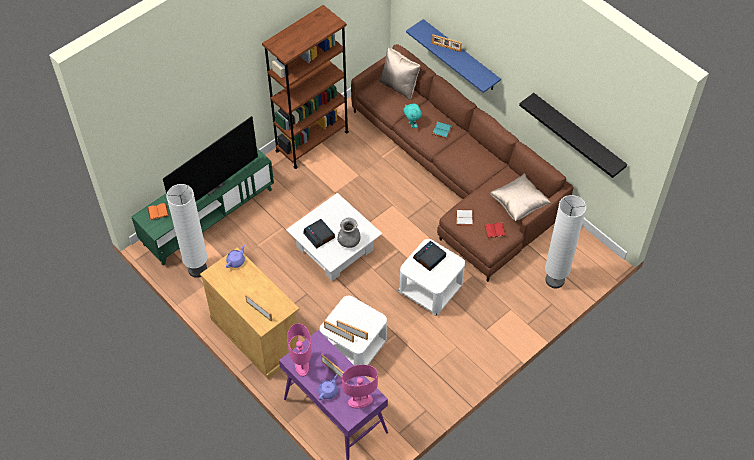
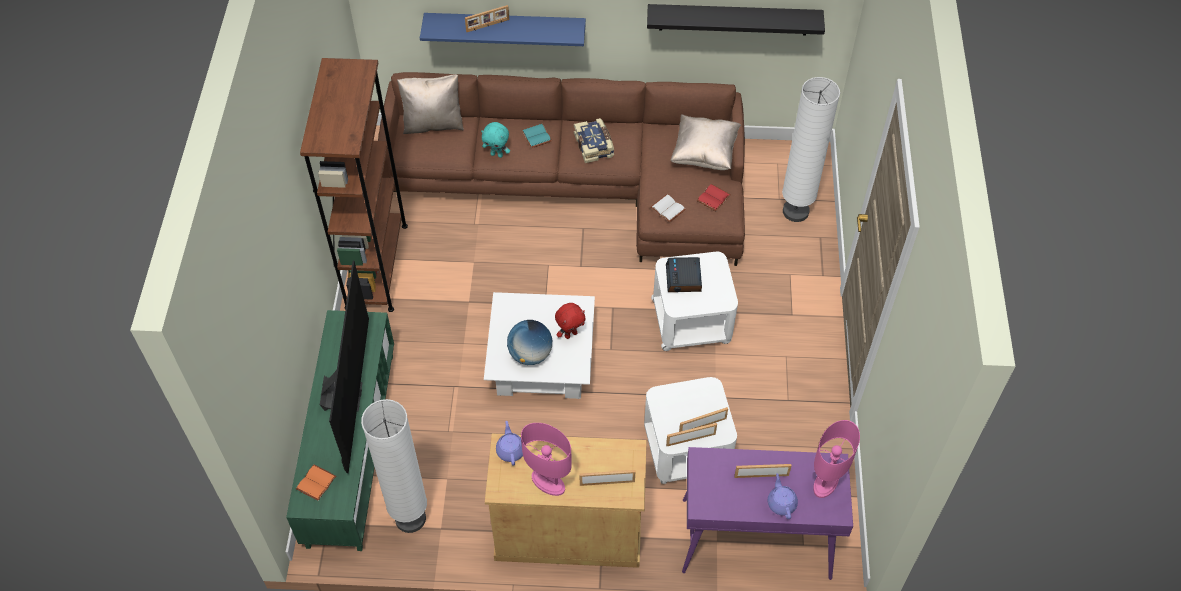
camera: 45 degrees left, 0 degrees up
(301, 365) = (719, 502): pink table lamp -> pink table lamp (547, 483)
(319, 235) = (530, 354): alarm clock -> globe
(349, 241) = (570, 334): grey vase -> red plush toy
(465, 157) = (594, 145): none -> book

